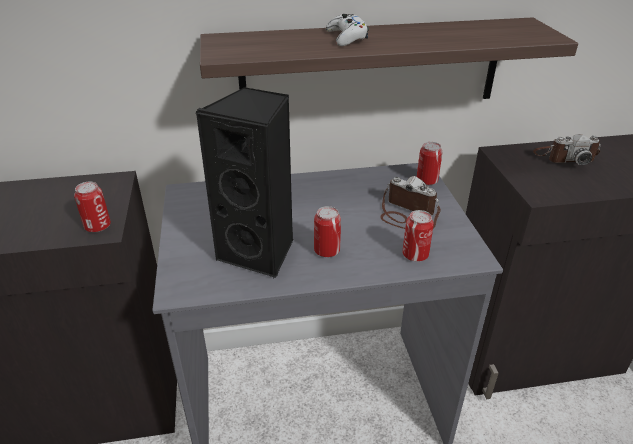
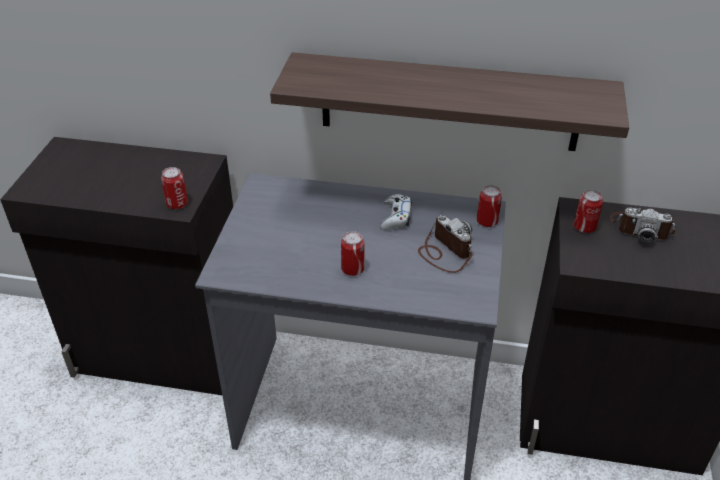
camera: 20 degrees right, 5 degrees up
(260, 252) = (297, 257): black speaker -> none
(347, 37) = (413, 80): white game controller -> white game controller (396, 217)
(415, 255) = (426, 292): can -> can (584, 227)

